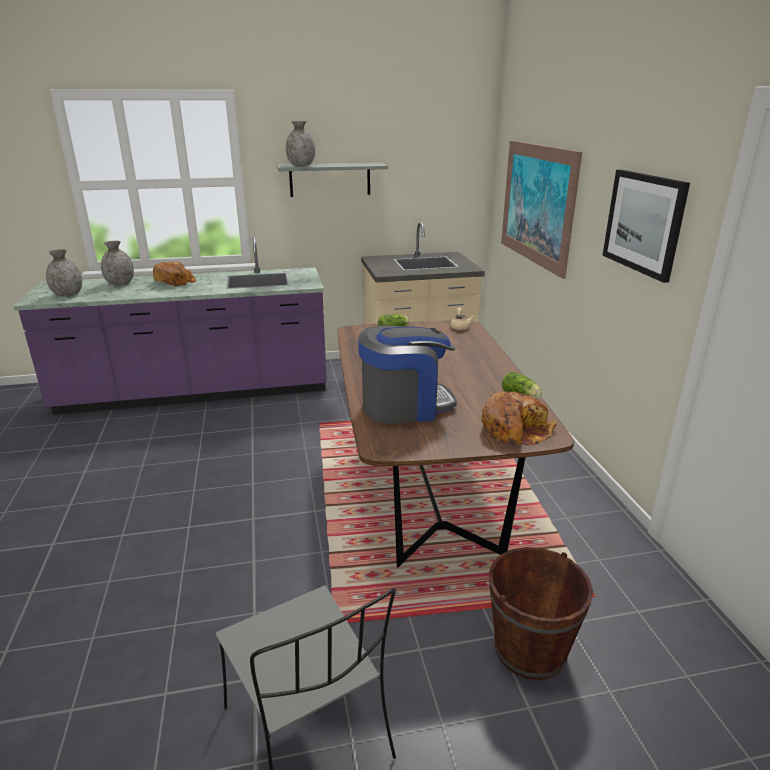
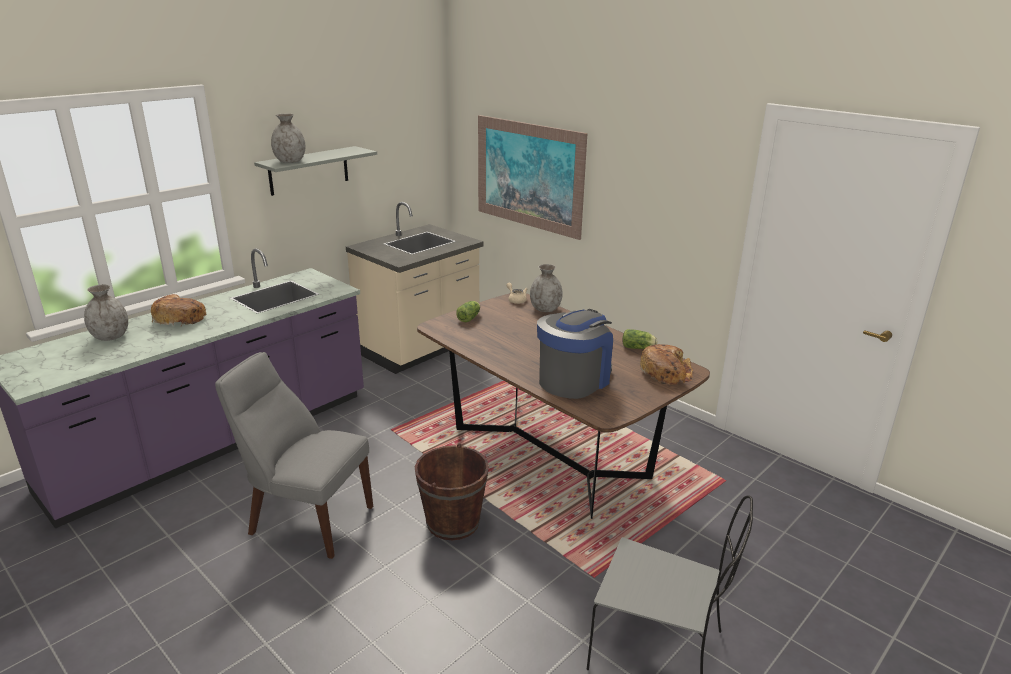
camera: 35 degrees left, 0 degrees up
(67, 294) = (65, 367): grey vase -> grey vase (545, 309)
(183, 467) = (306, 519): none -> grey chair
(529, 650) = (724, 531): brown bucket -> brown bucket (453, 522)
(644, 223) = (672, 192): picture -> none

